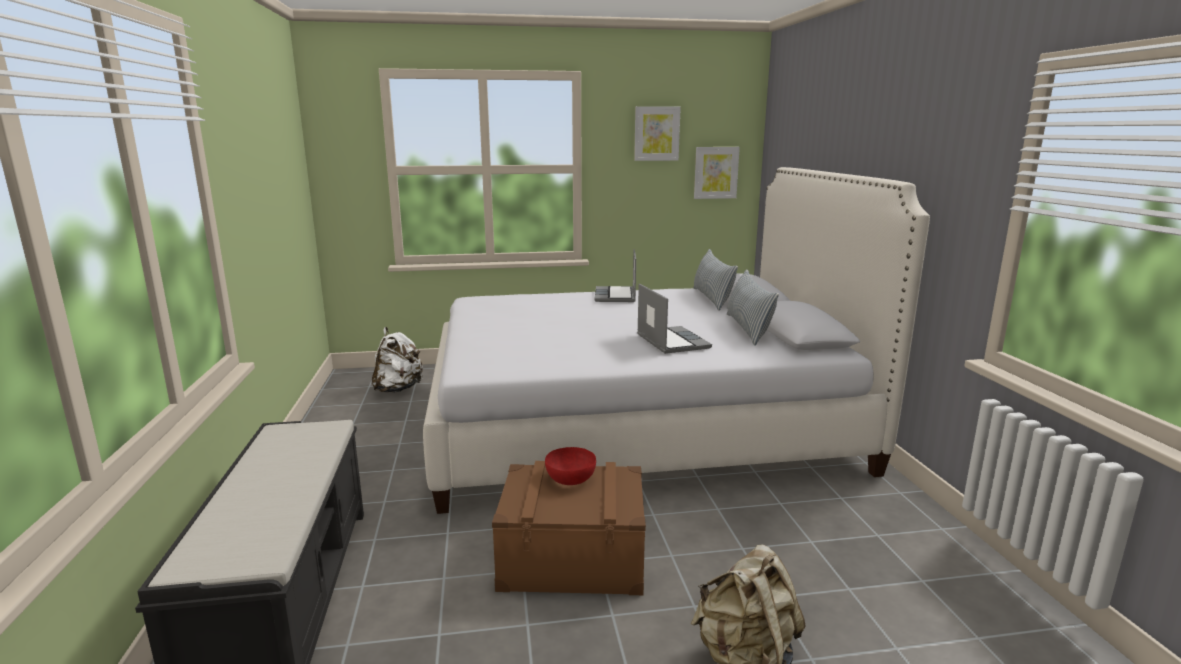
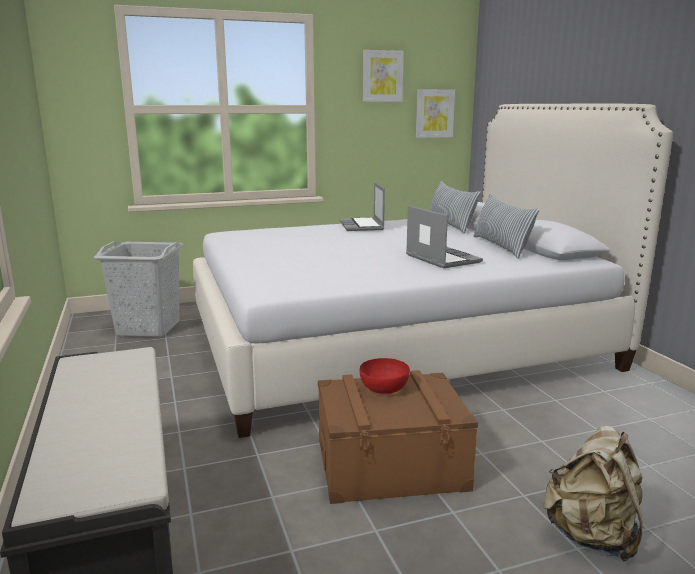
camera: 10 degrees left, 0 degrees up
(398, 389) = (148, 328): white backpack -> grey laundry basket

